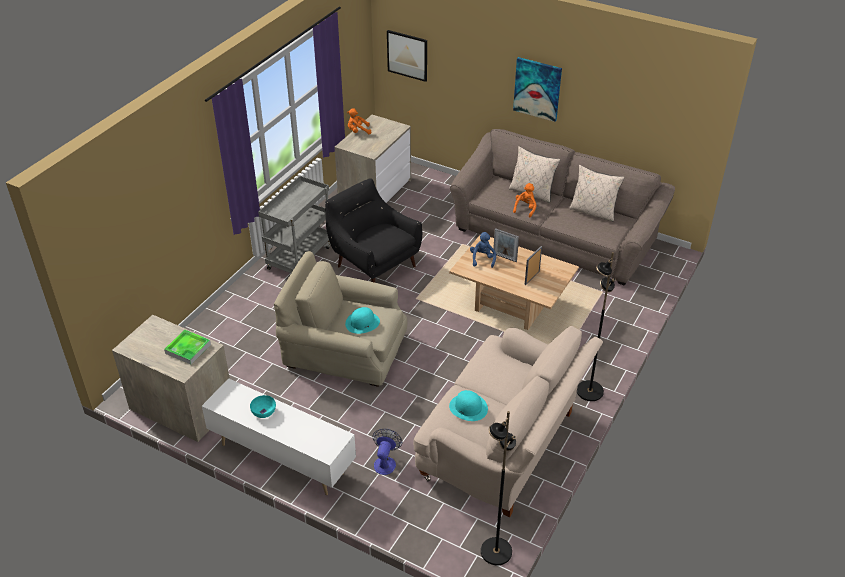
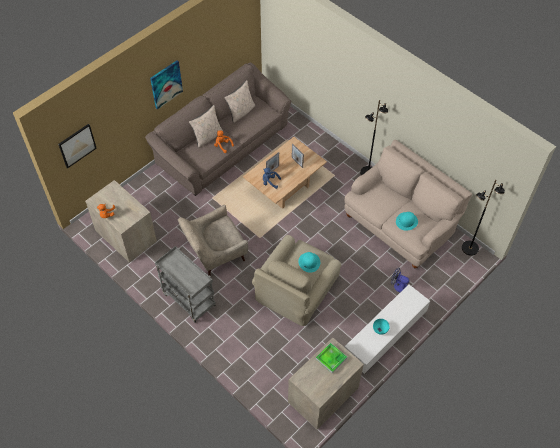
camera: 75 degrees left, 15 degrees up
(374, 264) = (214, 254): black armchair -> beige armchair

